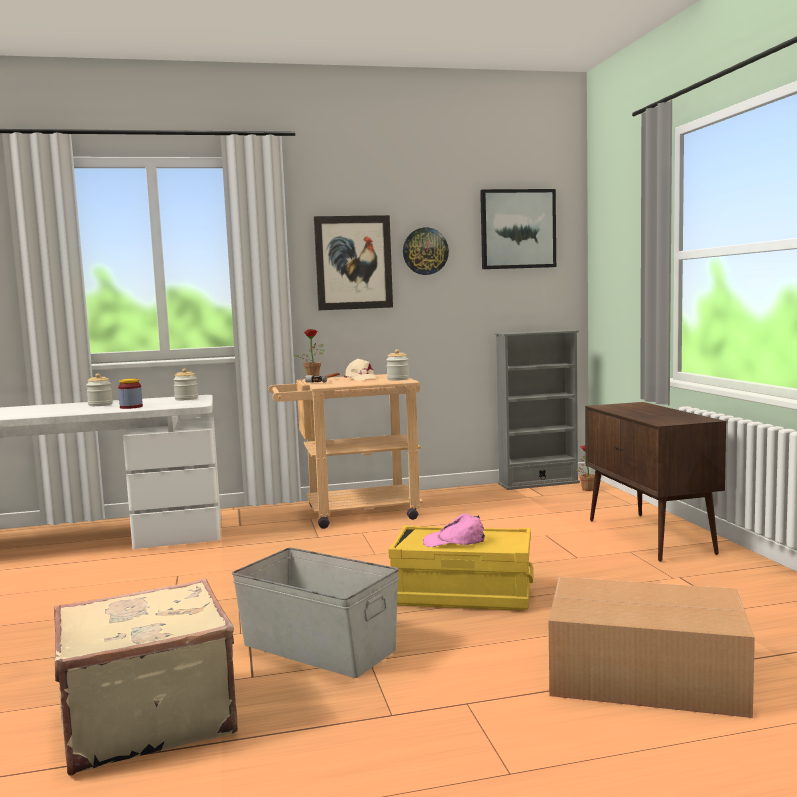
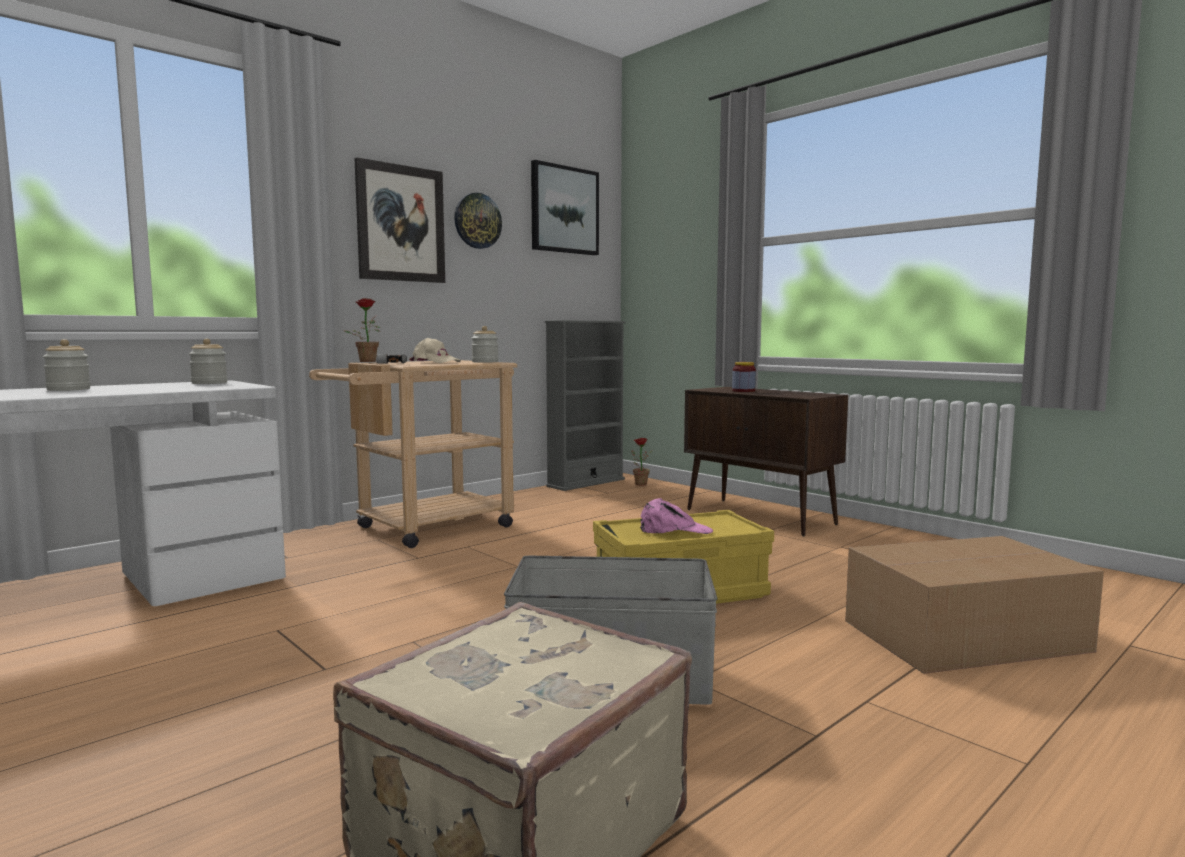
camera: 30 degrees left, 0 degrees up
(131, 407) = (141, 390): jar -> jar (743, 391)
(454, 541) = (675, 530): pink cap -> pink cap turned 150 degrees counterclockwise

